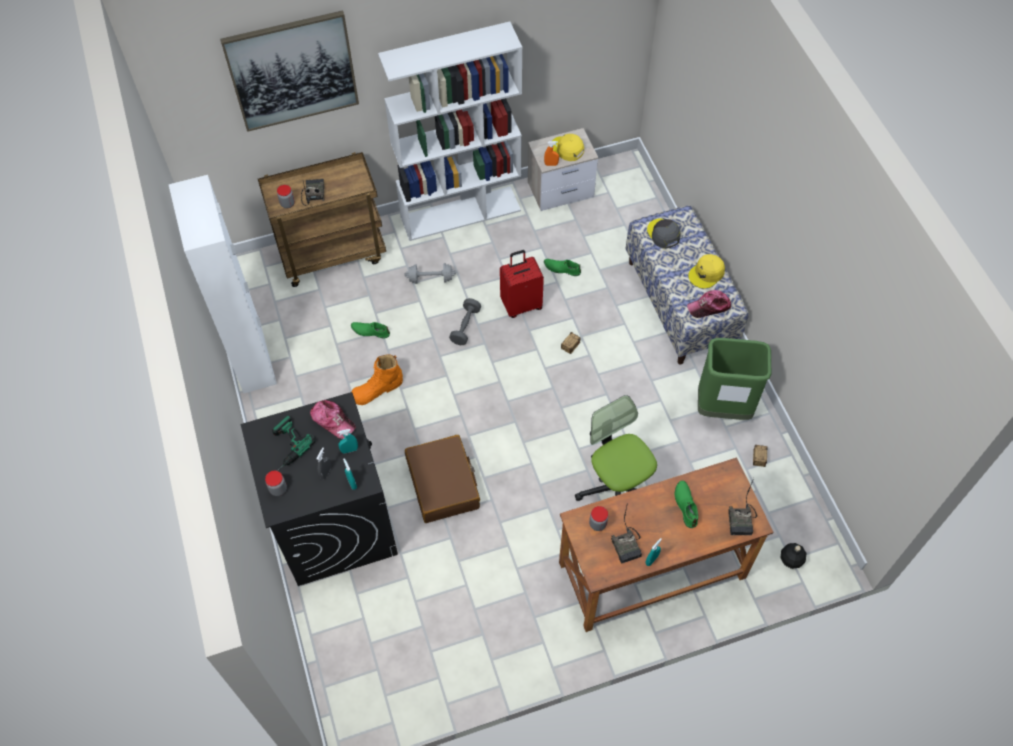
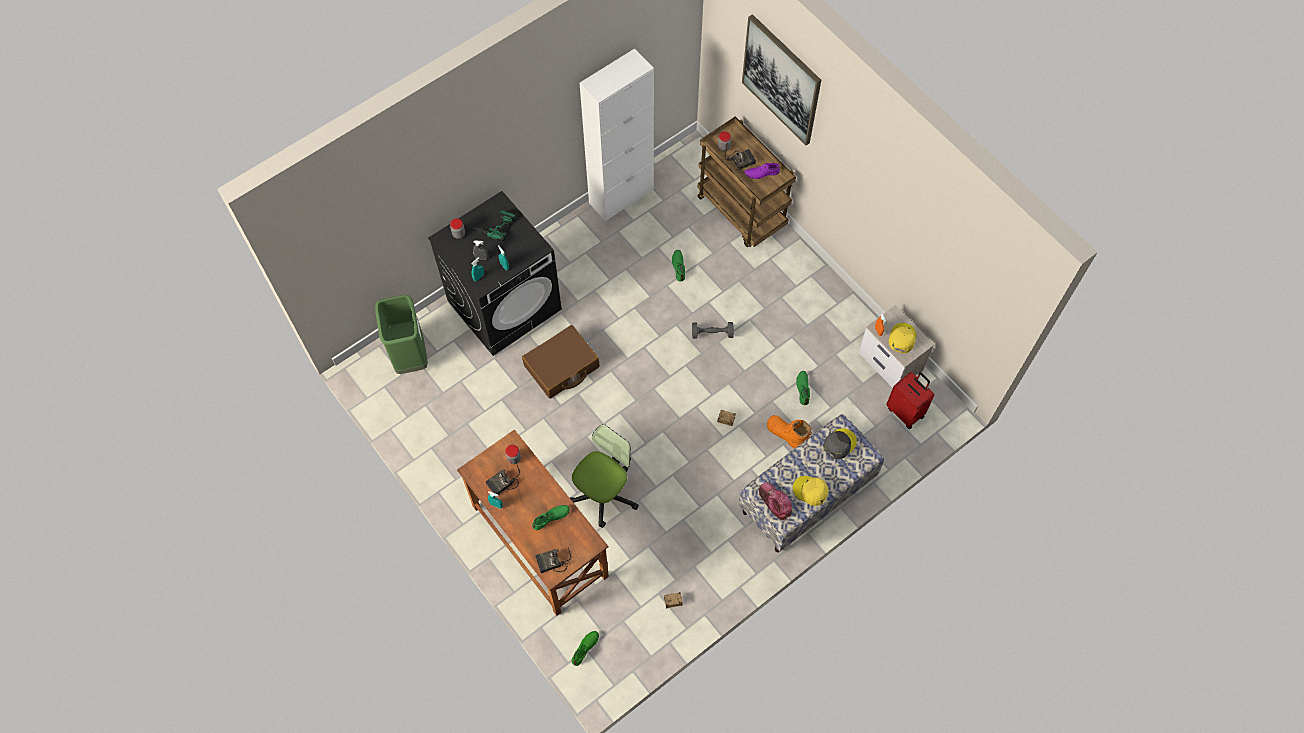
camera: 70 degrees right, 5 degrees up
(332, 420) = (524, 246): cap -> none
(338, 181) = (762, 173): none -> purple shoe
(377, 389) = (627, 291): orange boot -> orange boot (788, 435)
(430, 279) = (748, 291): grey dumbbell -> none
(461, 213) = (827, 291): white bookcase -> none
(521, 304) = (752, 368): red suitcase -> red suitcase (905, 412)
(723, 408) = (711, 559): green trash can -> green trash can (410, 356)
(791, 560) = (585, 649): black bottle -> green shoe

